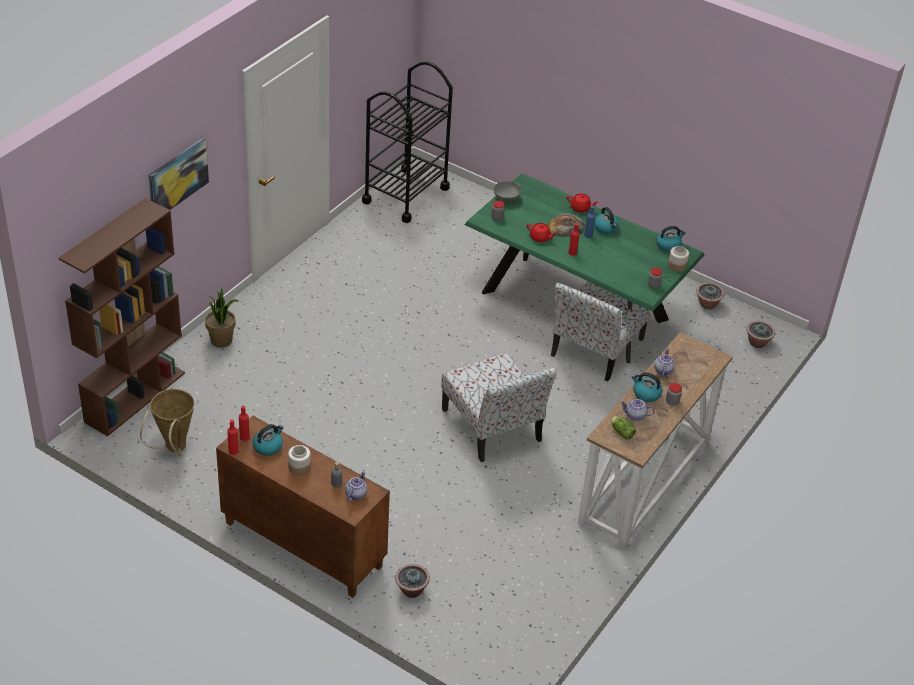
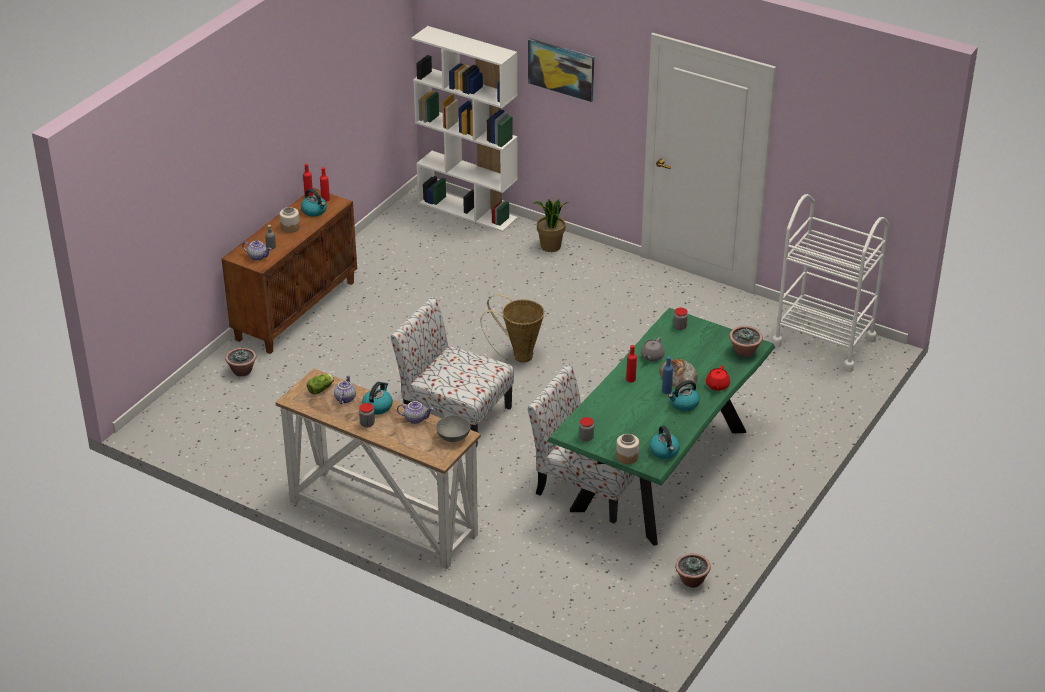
camera: 90 degrees right, 5 degrees down
(135, 396) = (468, 210): brown bookcase -> white bookcase
(173, 449) = (405, 236): basket -> basket (518, 356)
(405, 195) = (823, 342): black cart -> white cart
(493, 427) = (454, 413): chair -> chair turned 60 degrees clockwise
(506, 198) = (718, 332): grey bowl -> grey bowl (453, 437)
(540, 238) = (651, 356): red teapot -> grey teapot
(757, 343) = (628, 622): potted plant -> potted plant (744, 352)

